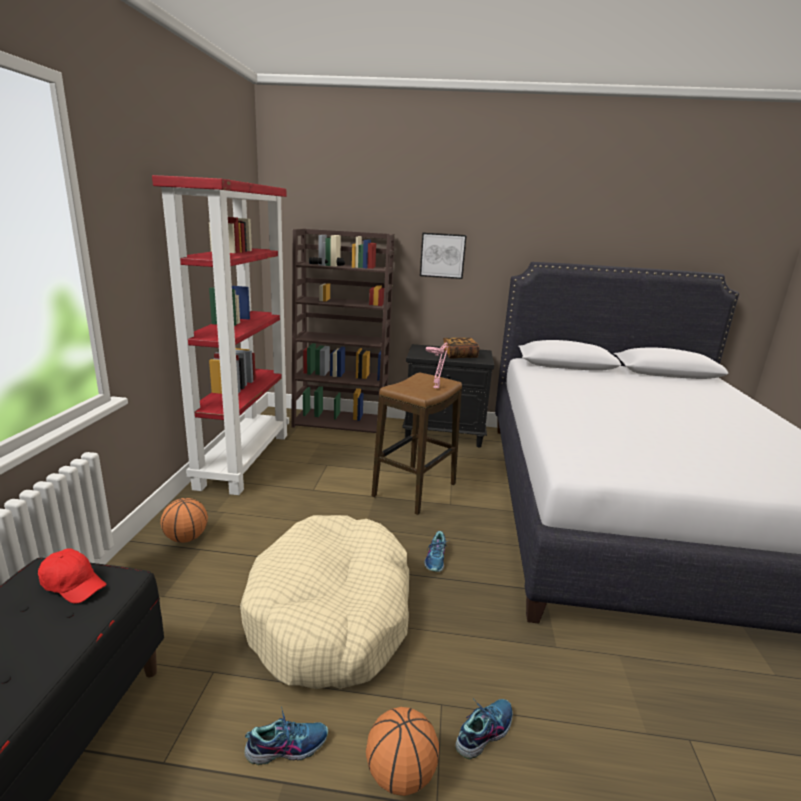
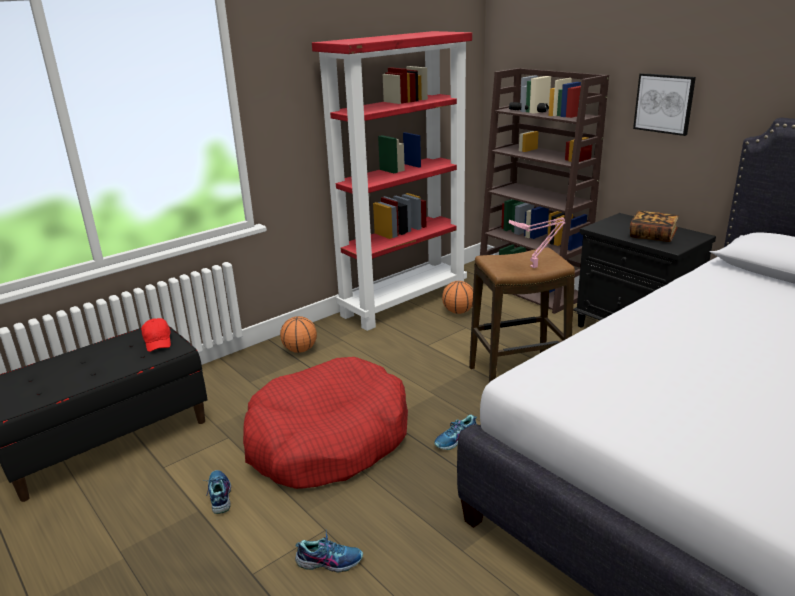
camera: 45 degrees right, 5 degrees up
(287, 746) = (219, 495): shoe -> shoe turned 135 degrees counterclockwise
(331, 614) = (328, 440): beige dog bed -> red dog bed
(400, 774) = (254, 547): basketball -> basketball (458, 312)

